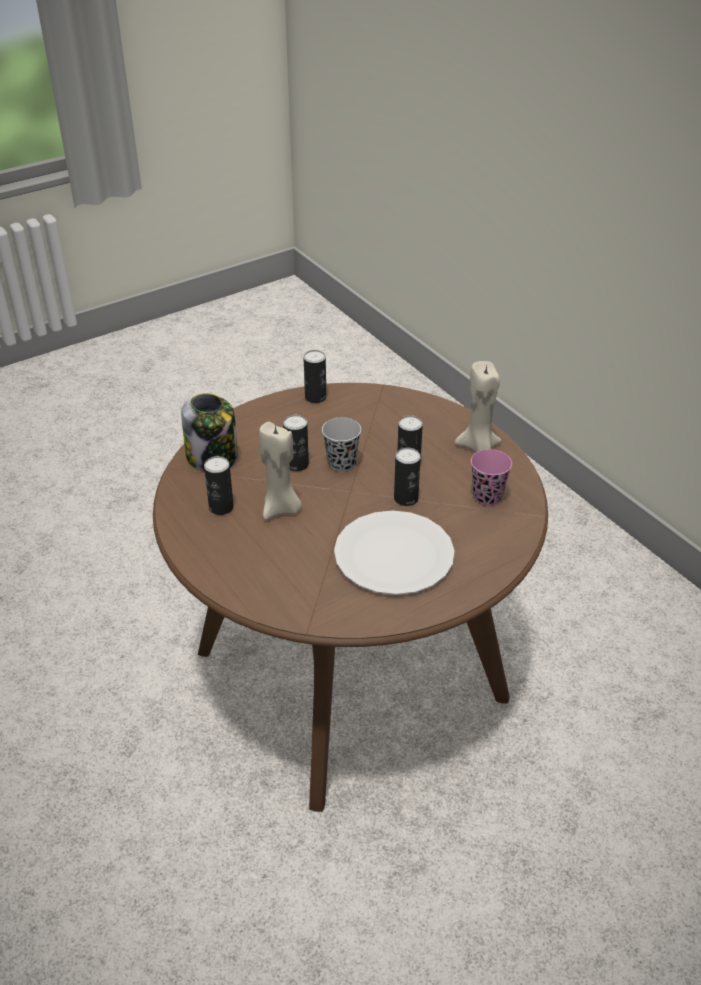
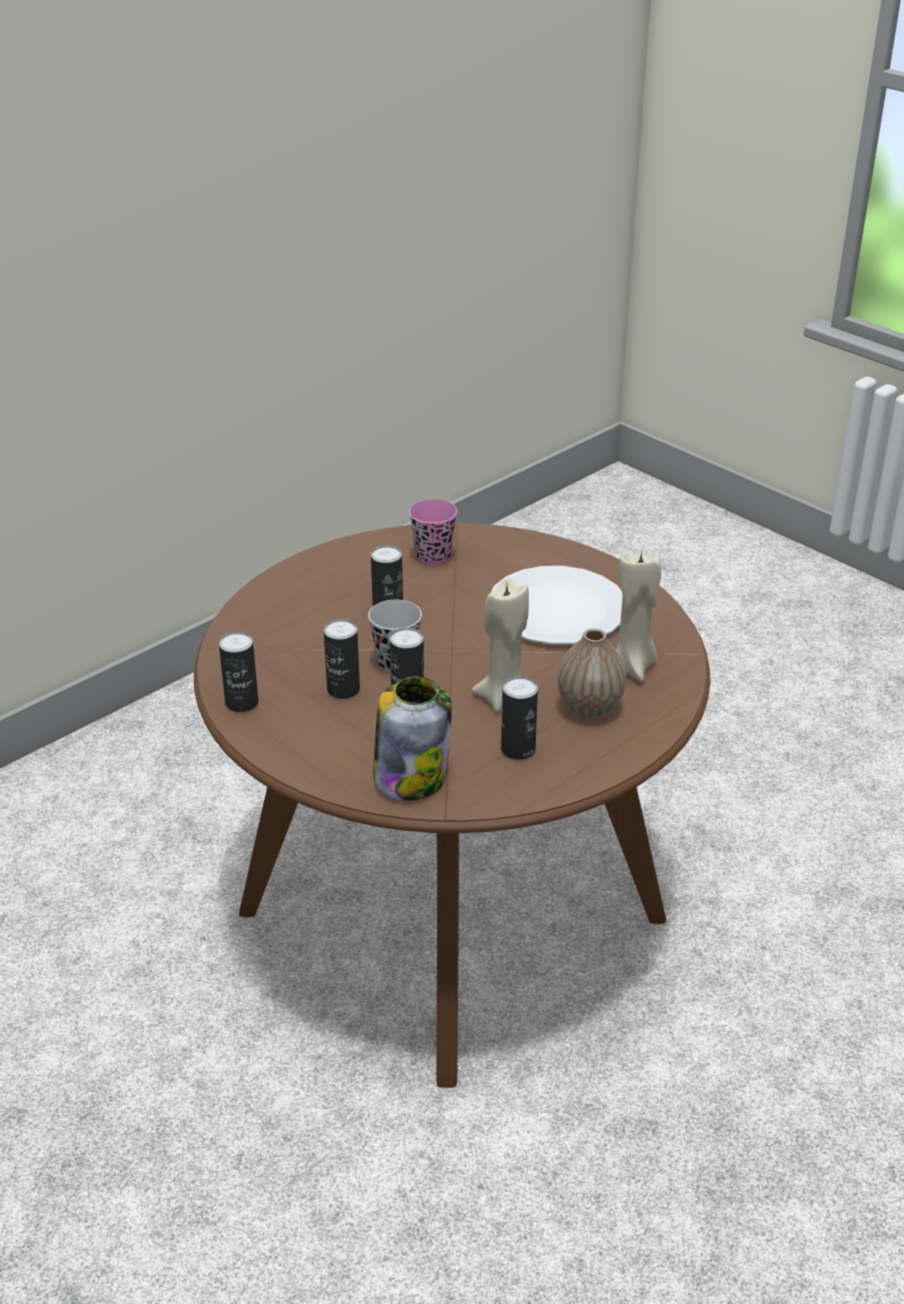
camera: 100 degrees left, 5 degrees down
(255, 550) = (589, 708): none -> vase
(406, 498) = (454, 609): can -> can (343, 690)
(478, 447) = (338, 566): beige candle -> beige candle (633, 666)

